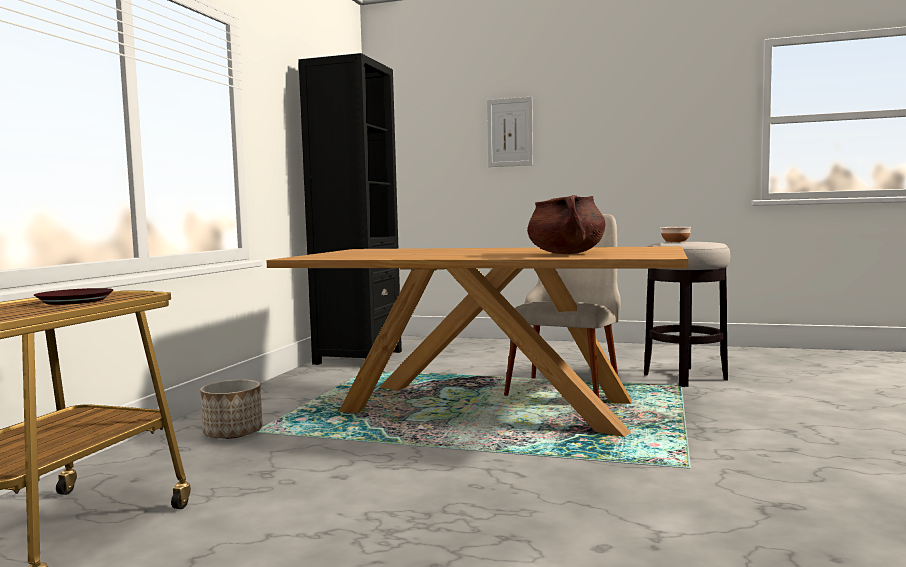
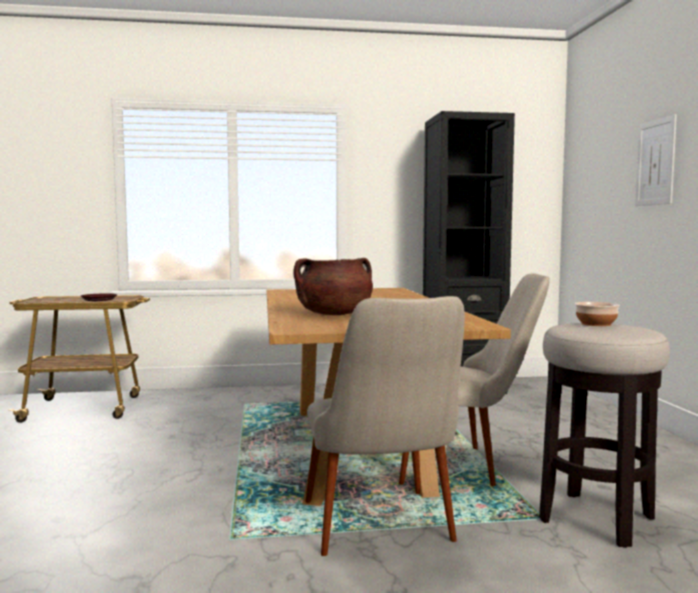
camera: 65 degrees right, 0 degrees up
(233, 433) = (240, 400): planter -> none
(694, 423) = (383, 535): none -> beige chair

